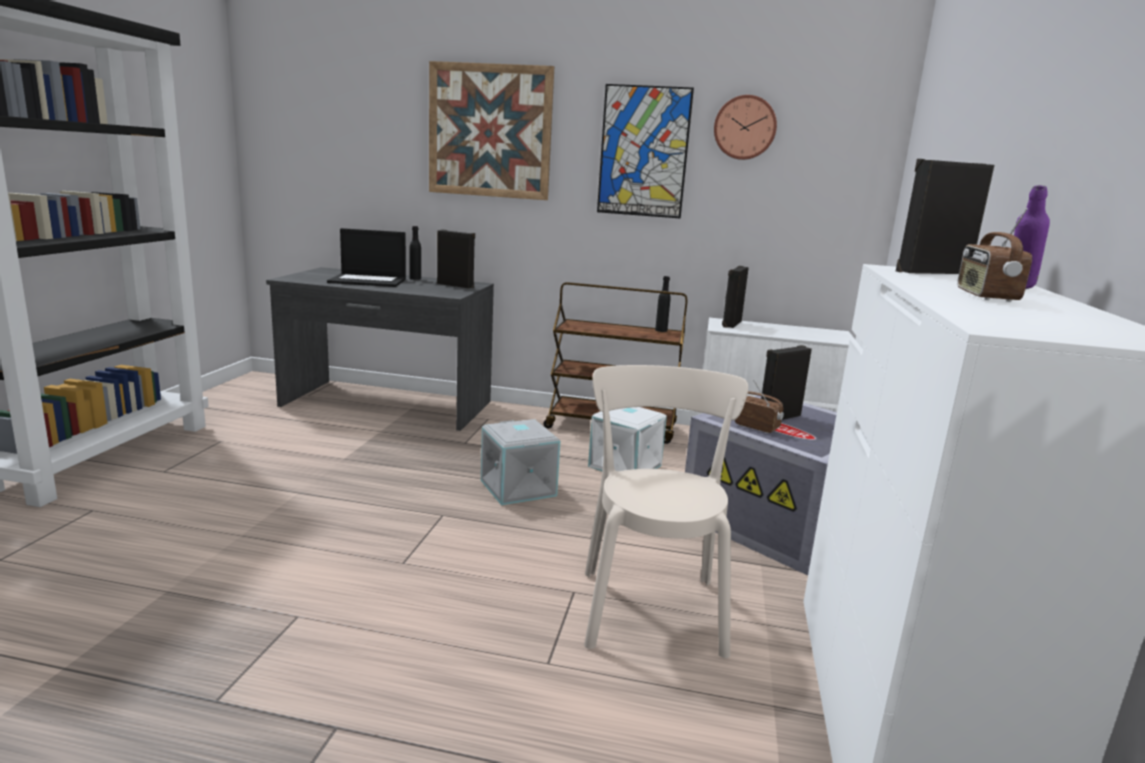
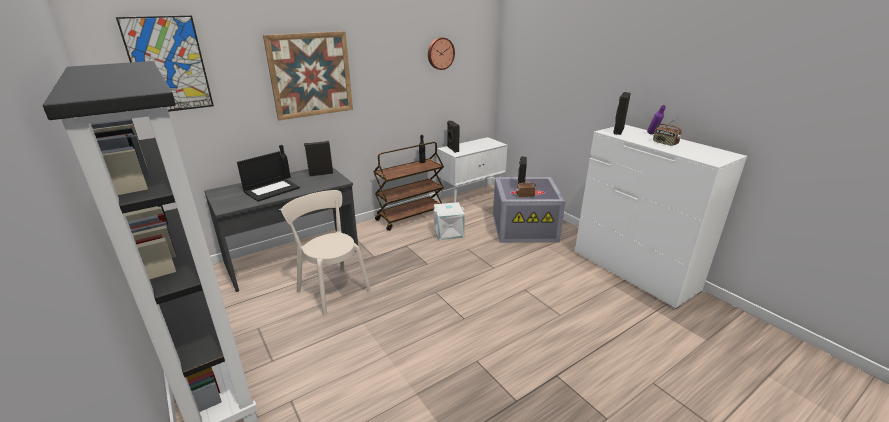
camera: 45 degrees left, 10 degrees up
(519, 488) = (436, 263): grey storage box -> none
(643, 152) = (397, 73): picture -> picture (168, 65)
(651, 606) = (548, 279): beige chair -> beige chair (332, 289)

